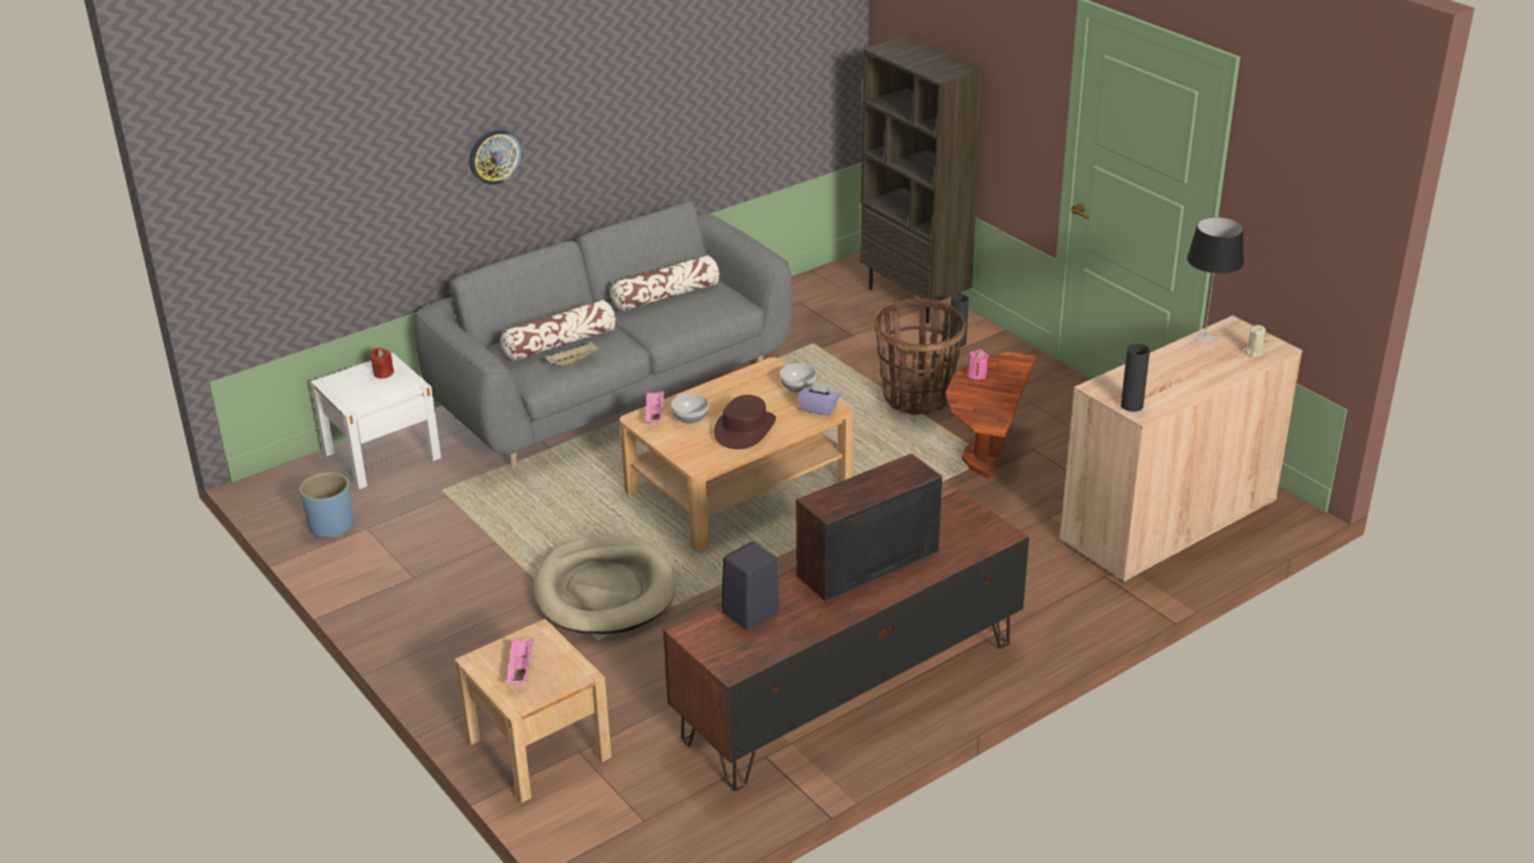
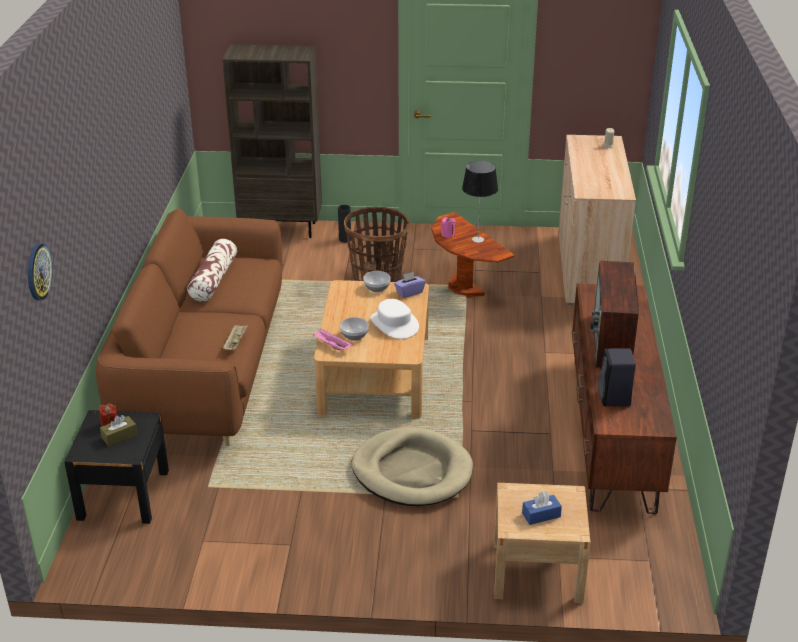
camera: 50 degrees left, 0 degrees up
(331, 526) = (175, 556): blue planter -> none
(373, 386) = (119, 436): none -> brown tissue box
(382, 455) = (123, 494): white nightstand -> black nightstand
(494, 156) = (96, 215): wall clock -> wall clock (38, 271)
(520, 669) = (541, 515): pink tray -> blue tissue box
(560, 343) = (205, 338): pillow -> none
(612, 392) = (205, 369): grey sofa -> brown sofa
(744, 429) = (394, 324): brown hat -> white hat
(1131, 405) = (613, 193): black vase -> none
(1204, 337) = (577, 149): table lamp -> table lamp (477, 239)

